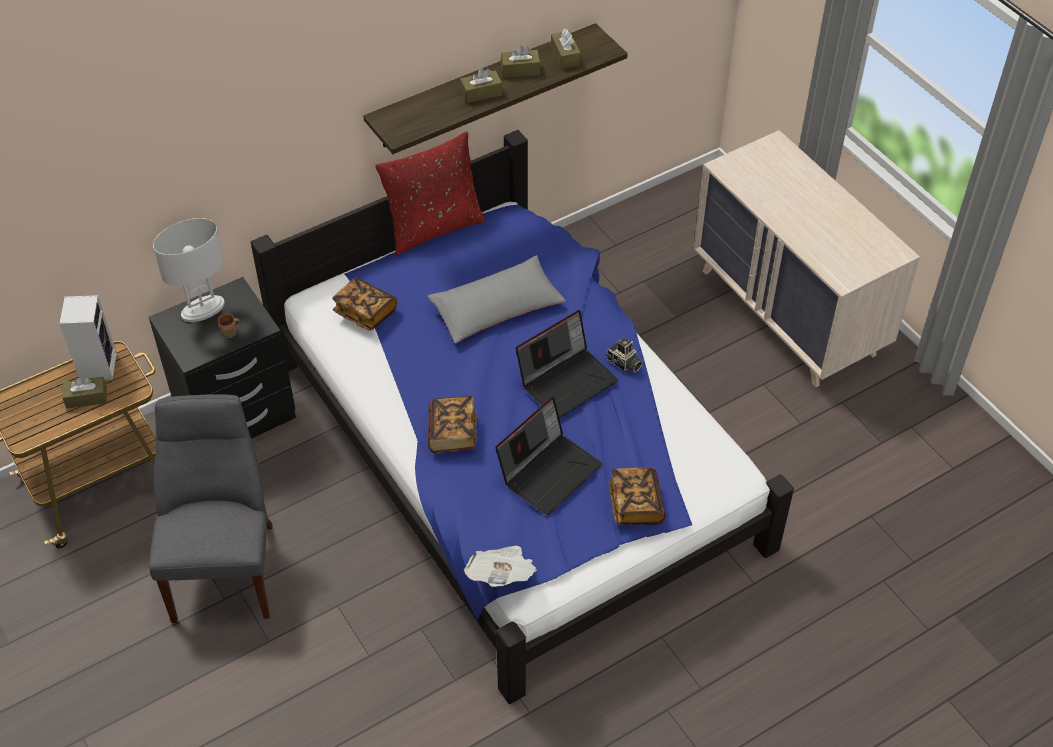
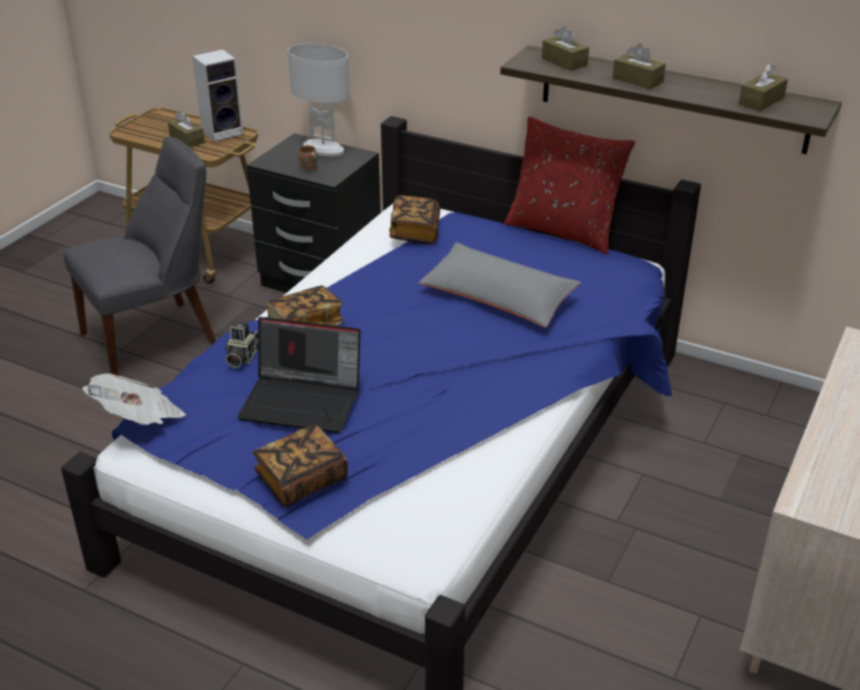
camera: 60 degrees right, 15 degrees down
(520, 70) = (702, 87): brown tissue box -> brown tissue box (564, 62)
(567, 380) = (441, 370): laptop -> none
(623, 363) = (506, 402): camera -> camera (241, 357)

